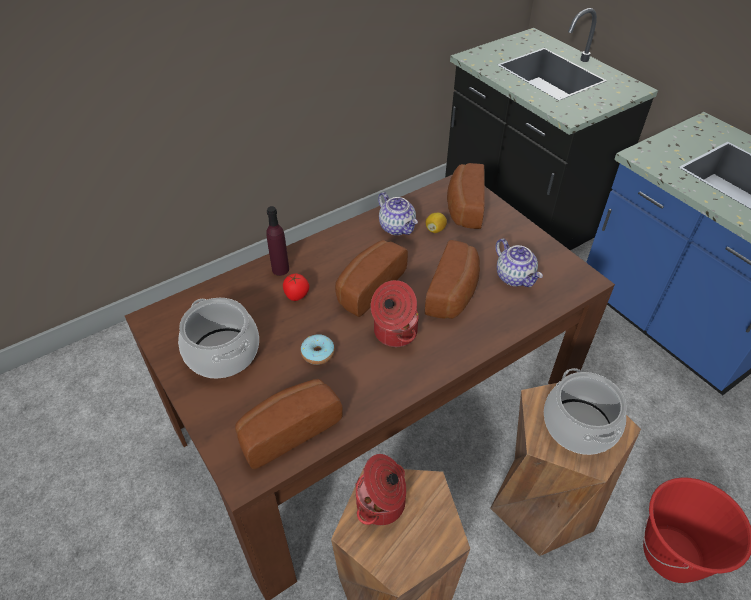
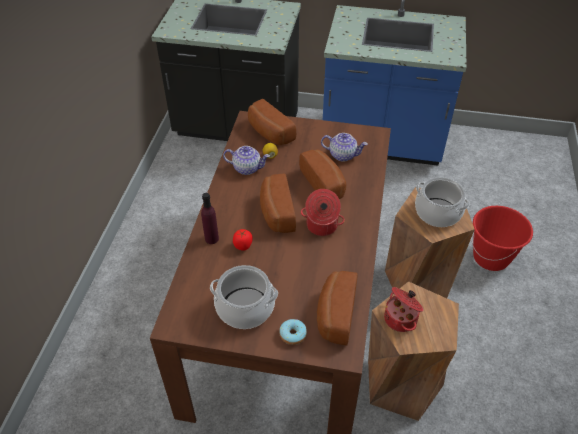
camera: 45 degrees left, 0 degrees up
(318, 353) = (298, 266): donut -> donut (293, 335)

